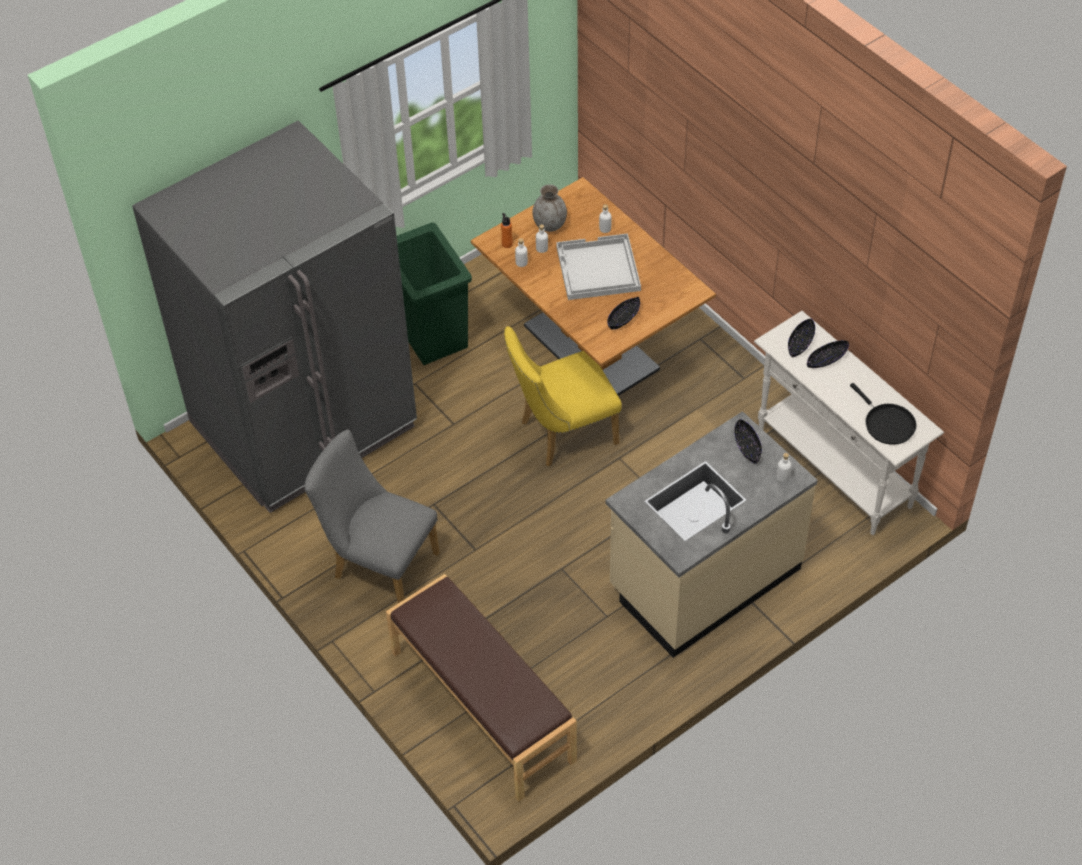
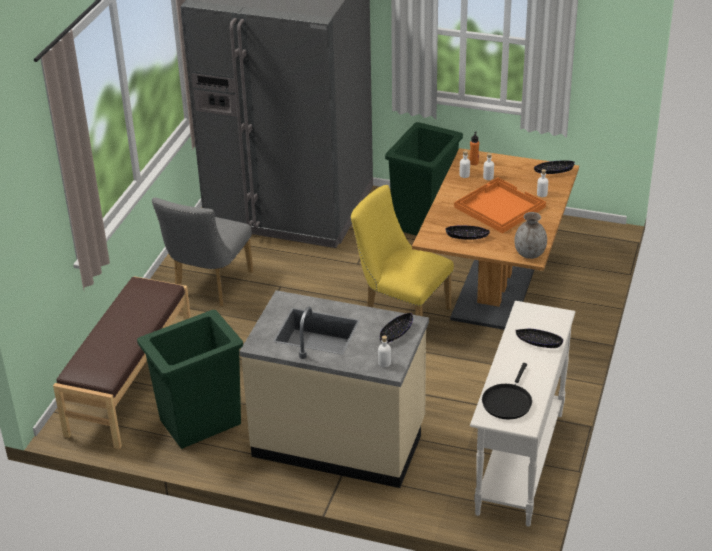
camera: 55 degrees right, 15 degrees down
(379, 563) = (209, 287): grey chair -> grey chair turned 150 degrees counterclockwise
(550, 225) = (514, 171): grey vase -> grey vase (530, 254)
(590, 675) = (199, 422): none -> green trash can
(597, 269) = (498, 207): white tray -> orange tray
(800, 343) = (539, 323): black bowl -> black bowl (553, 171)

